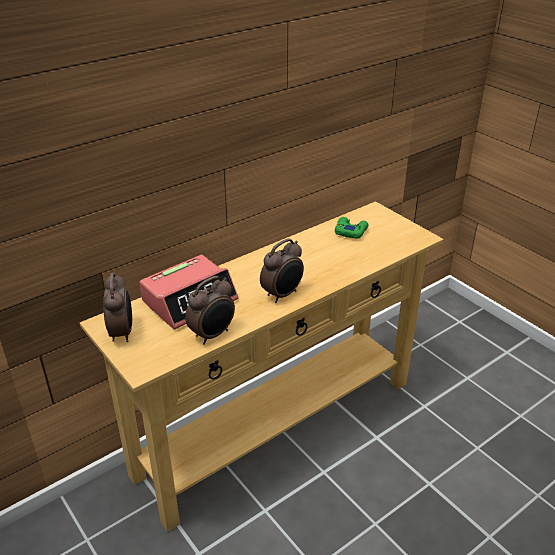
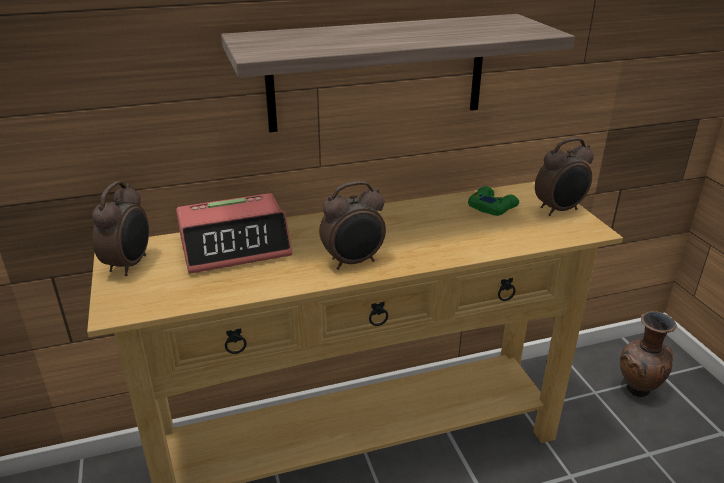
camera: 20 degrees right, 5 degrees down
(213, 335) = (231, 290): alarm clock -> alarm clock (559, 210)
(264, 150) = (377, 73): none -> shelf
(447, 337) = (637, 391): none -> brown vase

